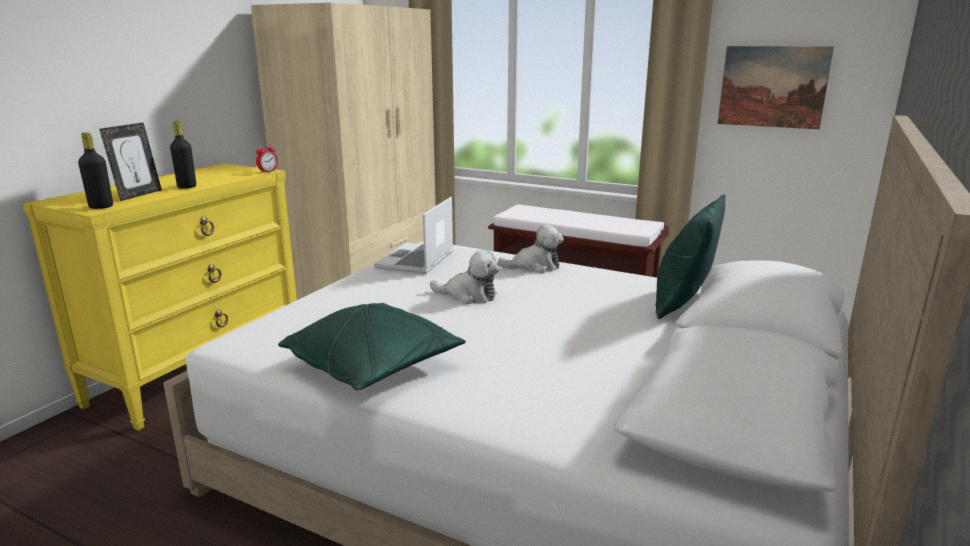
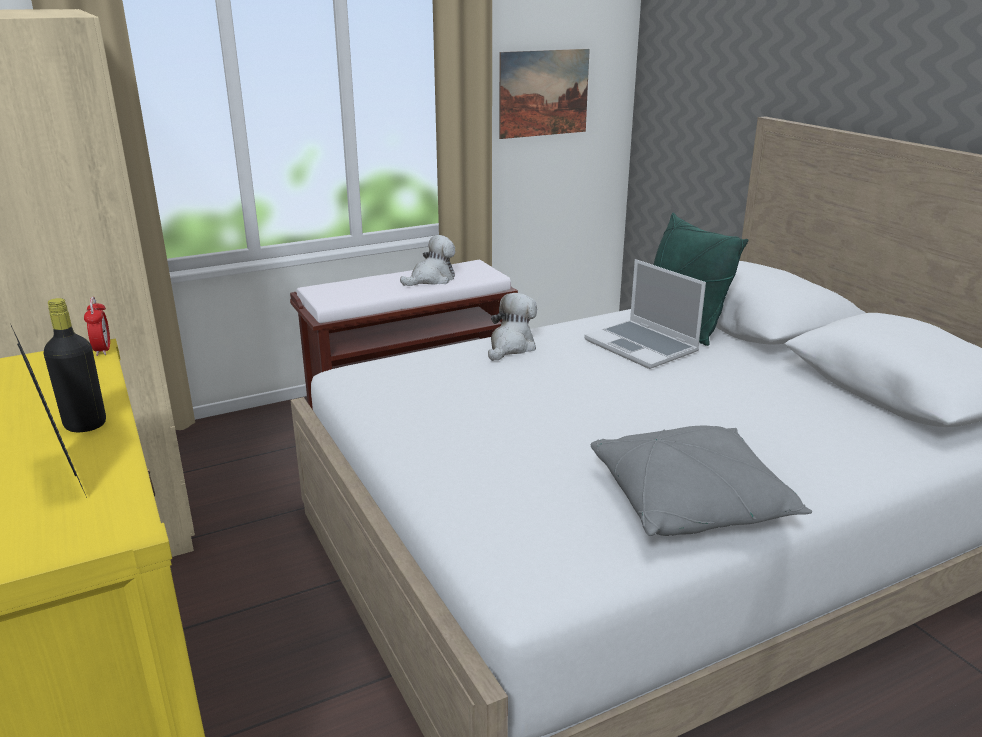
camera: 55 degrees left, 5 degrees up
(101, 207) = (105, 521): black bottle -> none
(374, 366) = (691, 502): green pillow -> grey pillow
(416, 260) = (398, 395): laptop -> laptop (642, 346)
(469, 295) = (551, 401): plush toy -> plush toy (431, 279)

